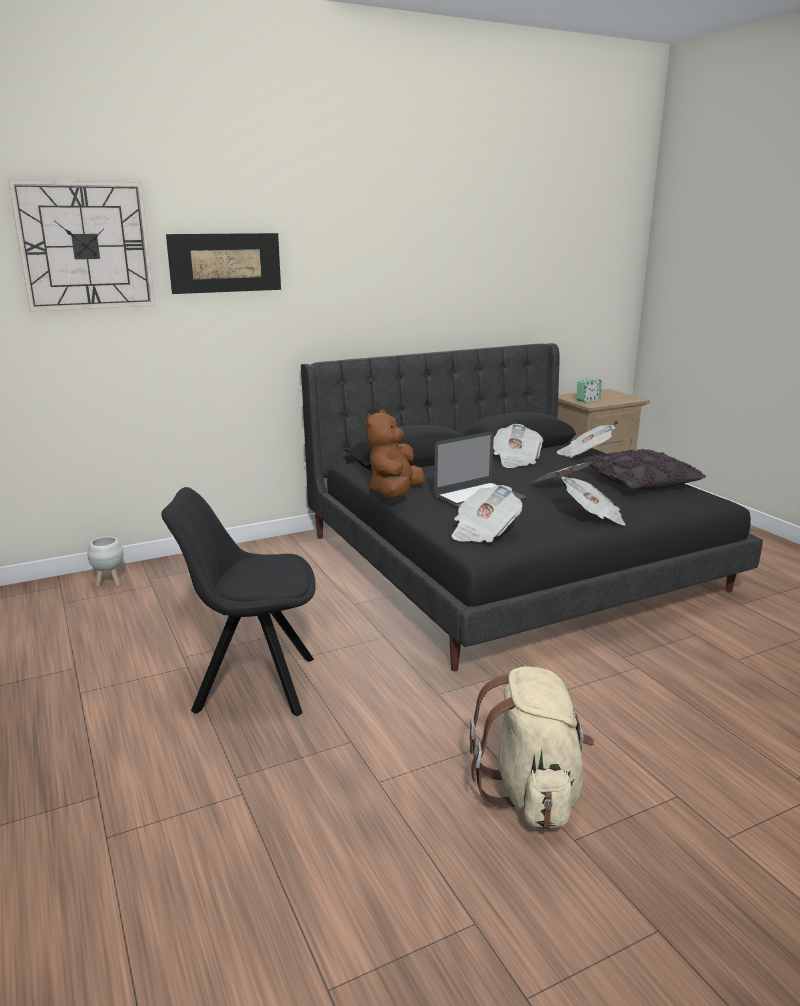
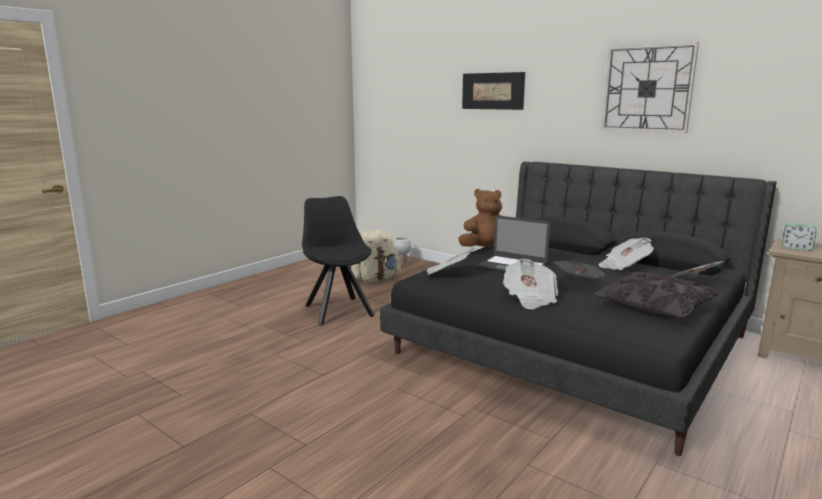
camera: 65 degrees right, 5 degrees down
(85, 246) = (427, 80): wall clock -> wall clock (647, 89)
(531, 792) = (286, 394): beige backpack -> beige backpack (375, 279)

